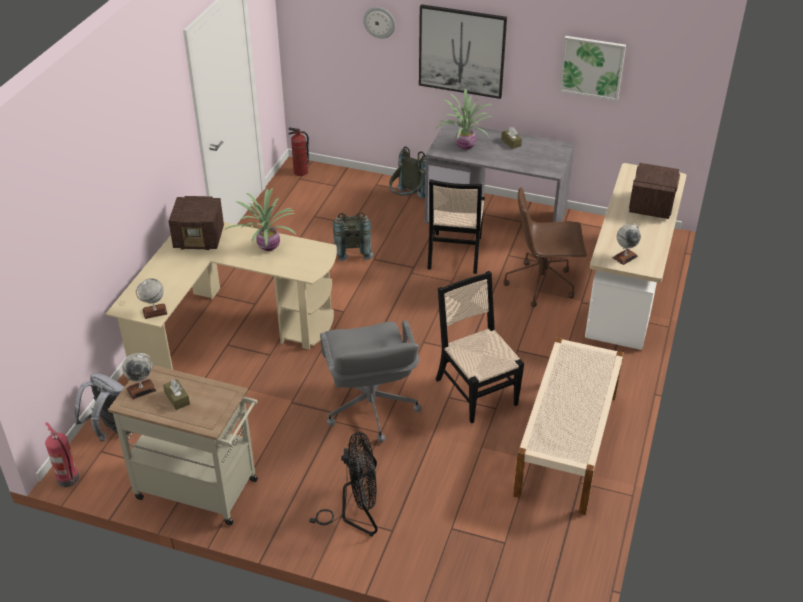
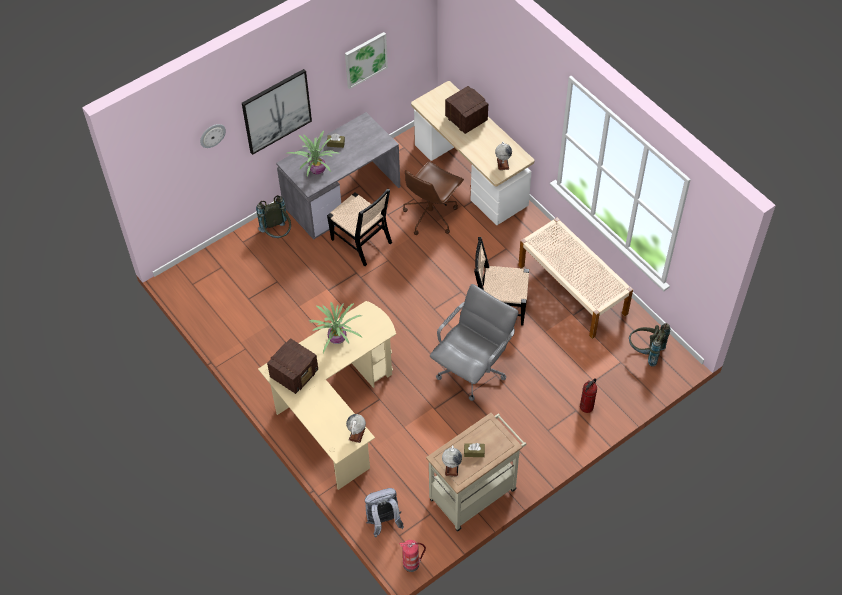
camera: 55 degrees left, 15 degrees up
(300, 172) = (184, 279): fire extinguisher -> fire extinguisher (586, 407)
(352, 250) = (308, 297): grey backpack -> grey backpack (645, 352)
(355, 506) = (545, 419): black fan -> none
(370, 409) = (472, 369): grey office chair -> grey office chair turned 75 degrees counterclockwise

